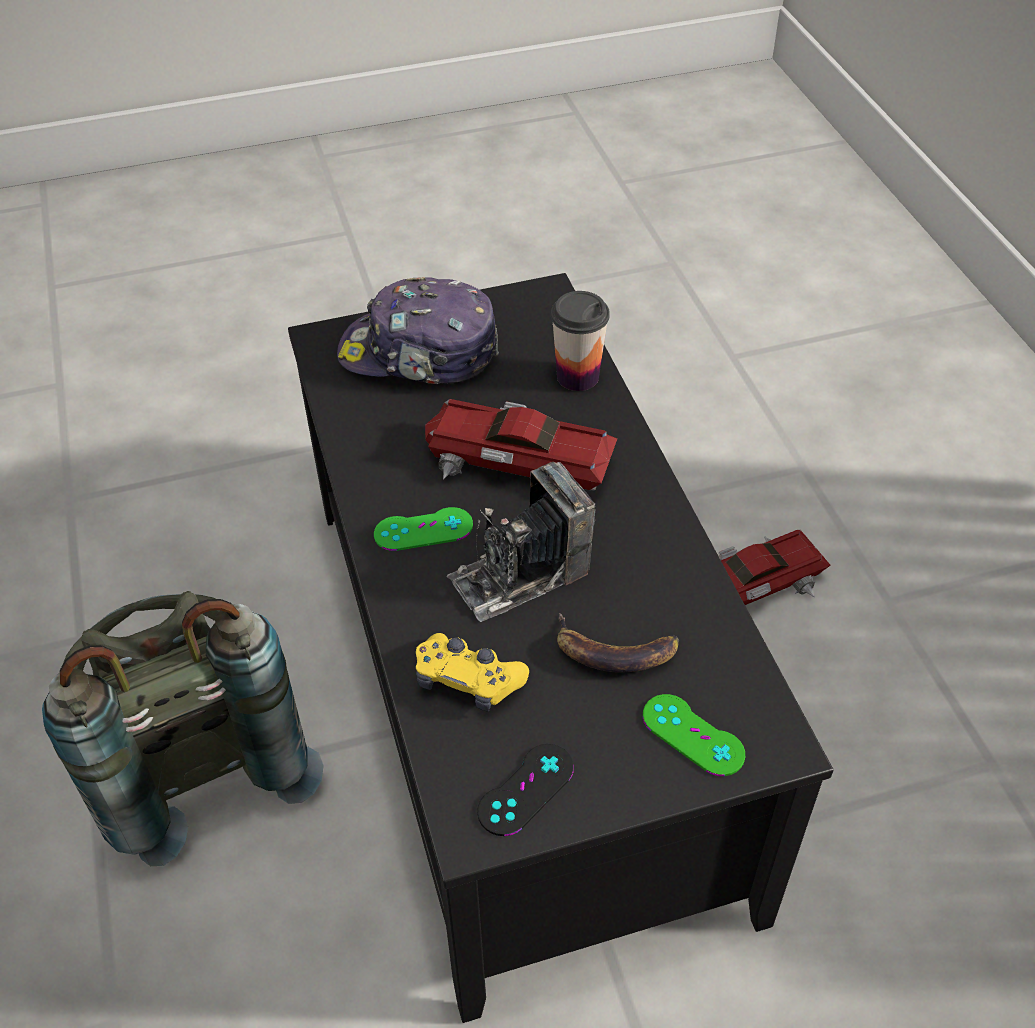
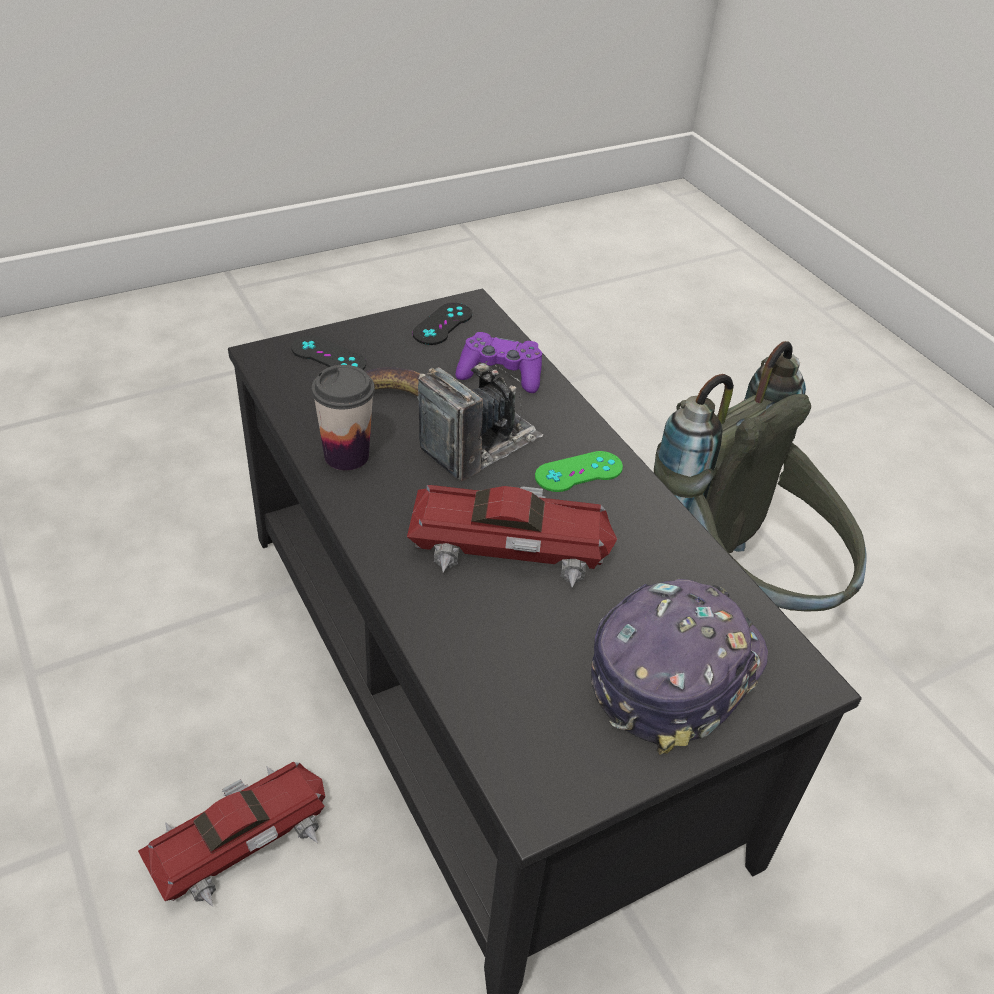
camera: 165 degrees right, 5 degrees down
(419, 353) = (674, 671): cap -> cap turned 45 degrees counterclockwise
(468, 680) = (500, 374): yellow game controller -> purple game controller
(577, 376) = (466, 658): cup -> cup (346, 455)
(693, 735) = (328, 356): green game controller -> black game controller

